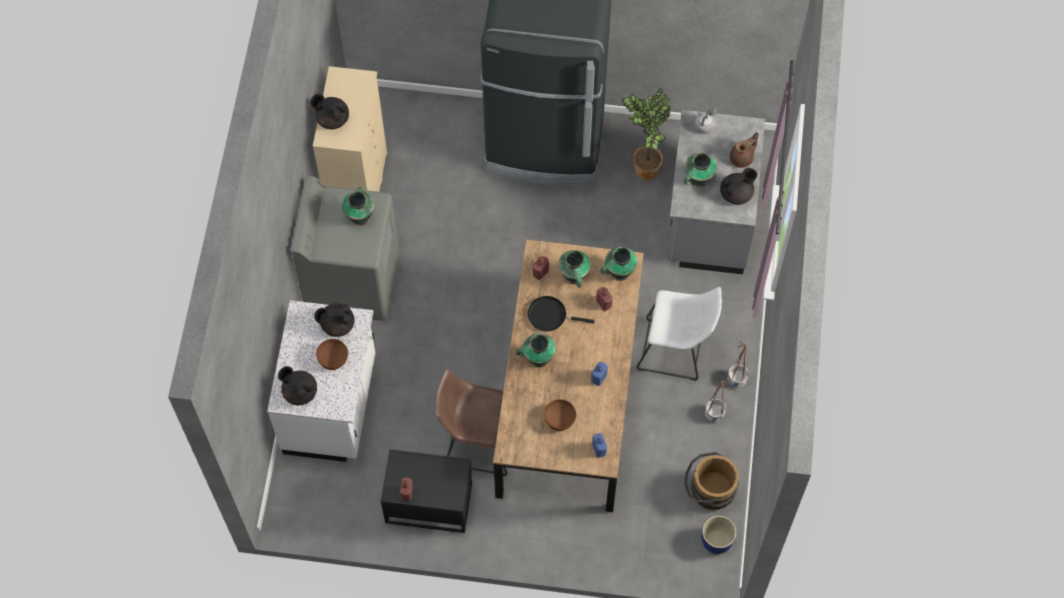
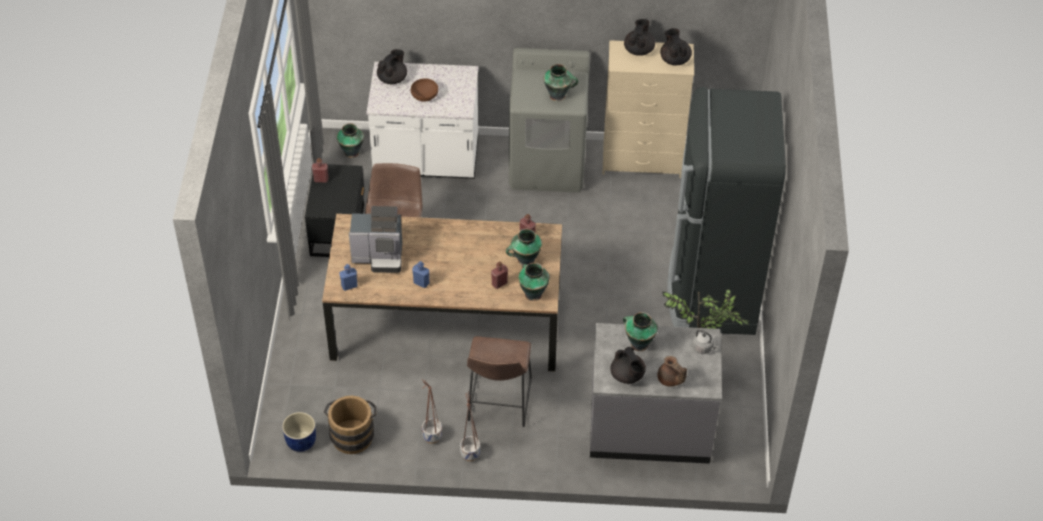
camera: 85 degrees right, 15 degrees down
(337, 325) = (456, 96): black teapot -> black teapot (675, 59)
(538, 359) = (438, 238): vase -> vase (351, 152)
(550, 315) = (483, 245): black frying pan -> none
(559, 418) = (379, 256): brown bowl -> coffee machine
(676, 351) = (498, 404): white stool -> brown stool

